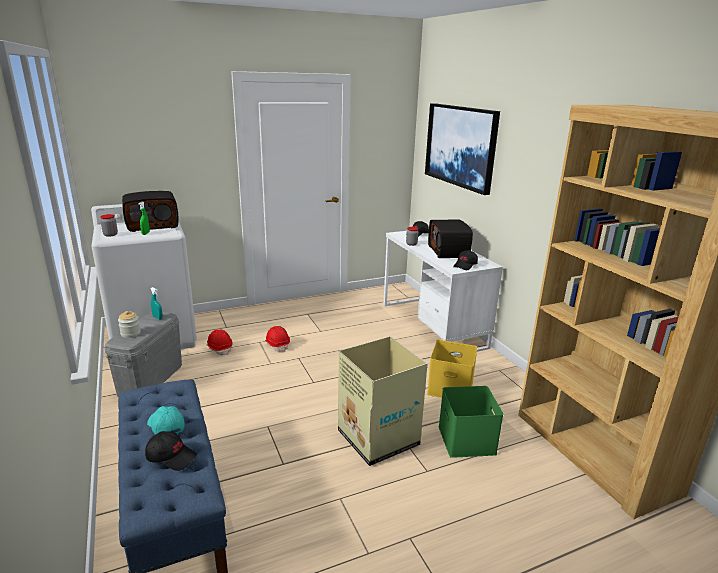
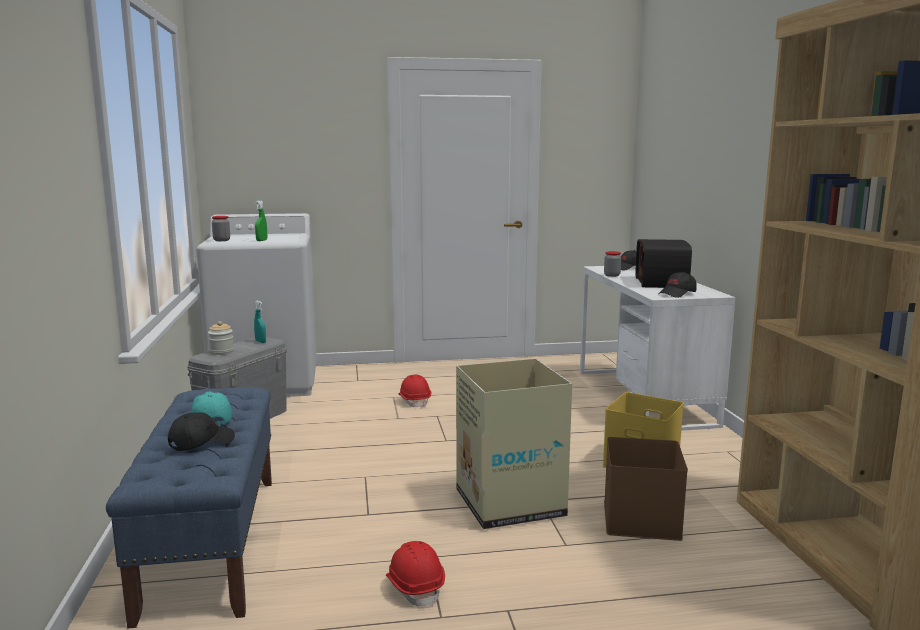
camera: 15 degrees right, 10 degrees down
(153, 225) = (275, 236): radio -> none
(171, 457) = (201, 442): black cap -> black cap turned 75 degrees counterclockwise
(219, 348) = (339, 399): red hard hat -> red hard hat (415, 587)
(460, 146) = (684, 140): picture -> none
(468, 440) = (643, 520): green storage box -> brown storage box

